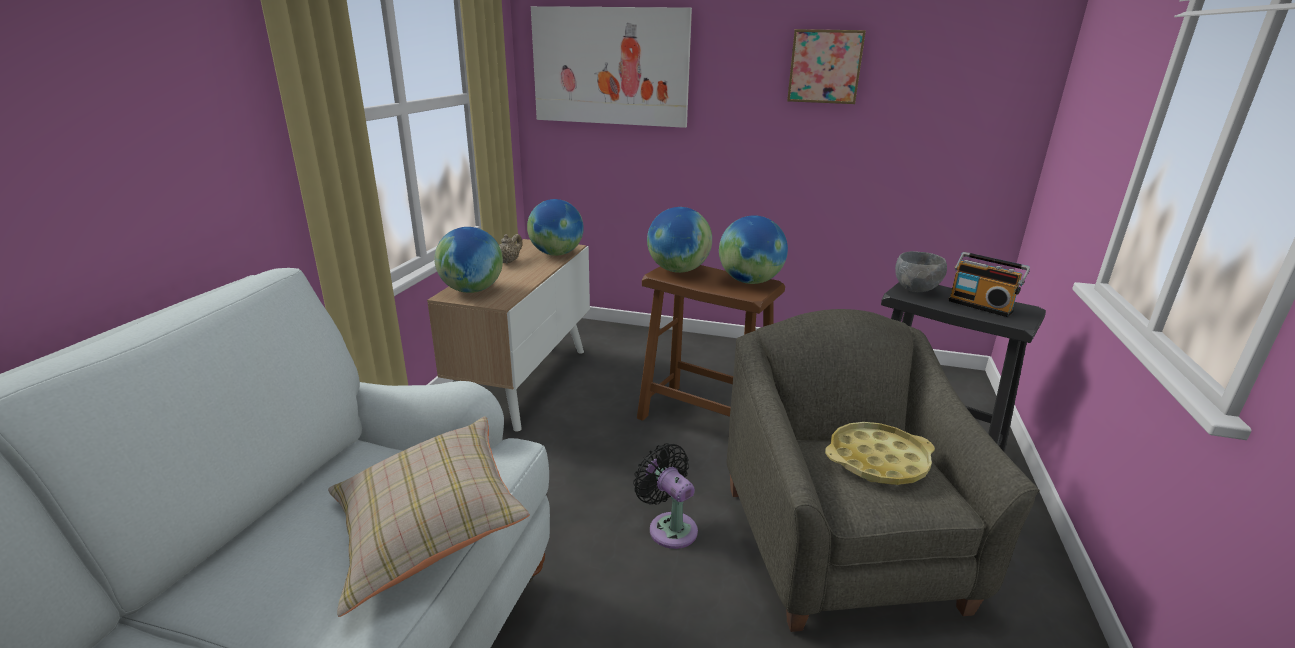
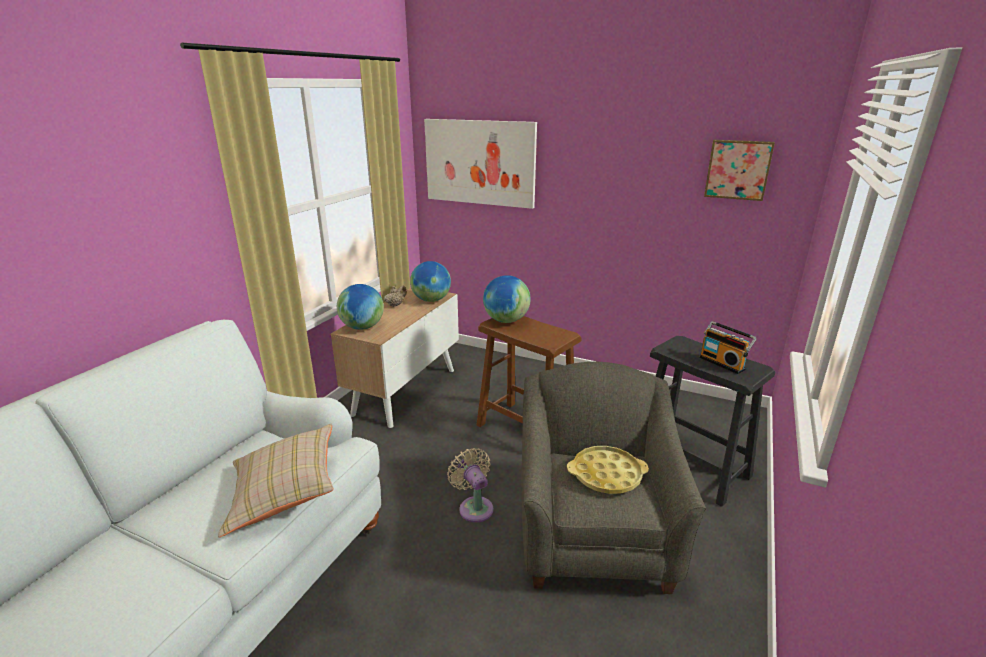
camera: 10 degrees right, 0 degrees up
(669, 527) = (474, 507): black fan -> beige fan
(749, 281) = (554, 333): globe -> none
(825, 66) = (635, 167): picture -> picture (738, 169)
(916, 289) = (679, 346): grey bowl -> none

